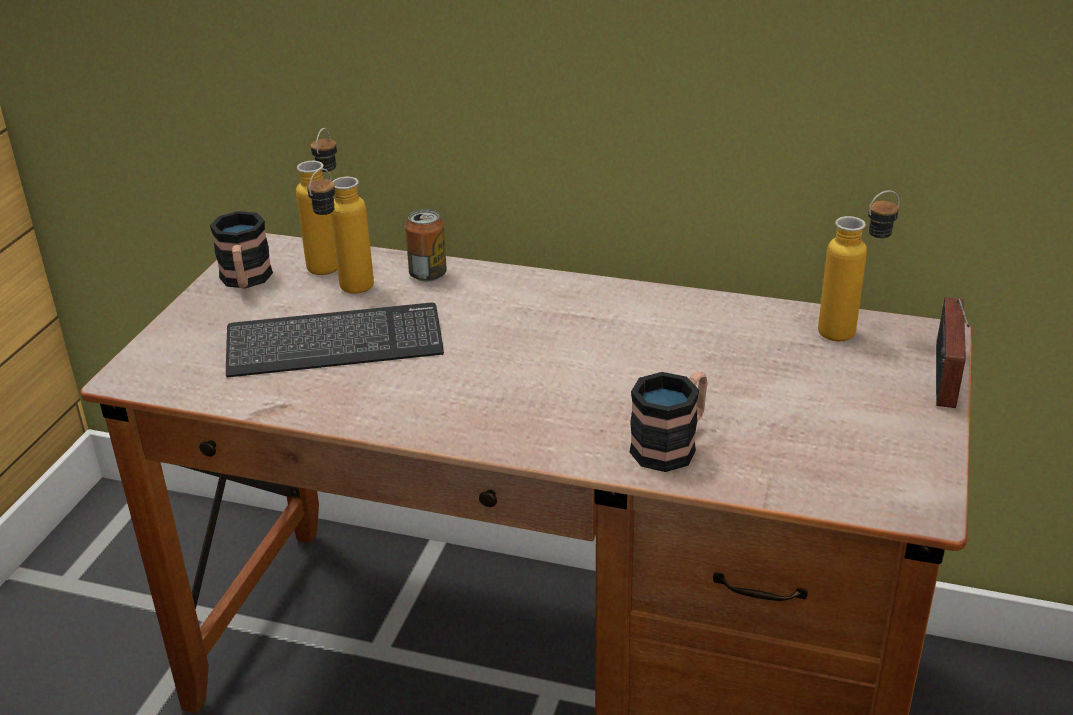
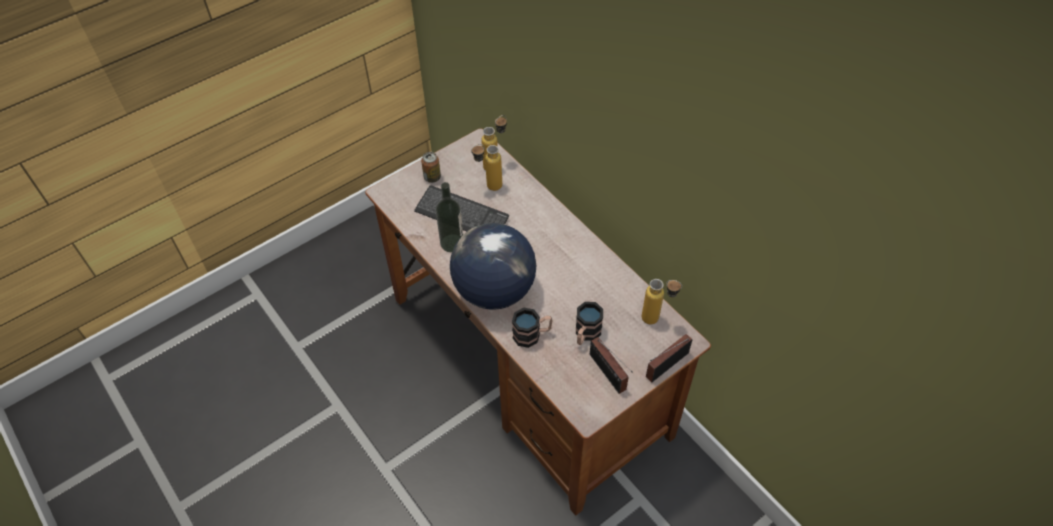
camera: 35 degrees right, 20 degrees up
(245, 281) = (457, 159): mug -> mug (586, 334)
(358, 389) = (452, 243): none -> bottle
(428, 274) = (525, 193): can -> can (432, 177)
(522, 417) = (494, 291): none -> globe
(875, 433) = (608, 374): none -> radio

